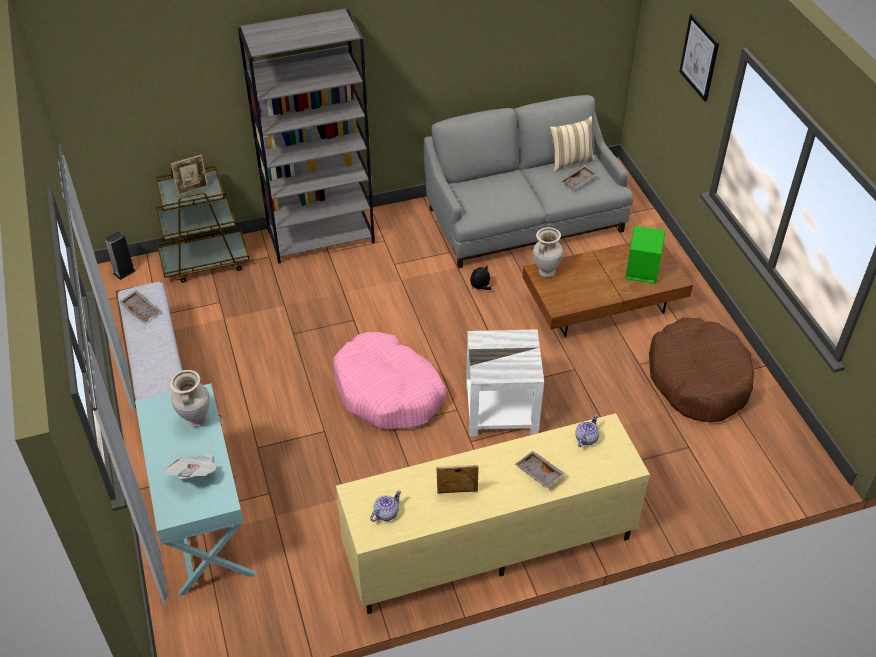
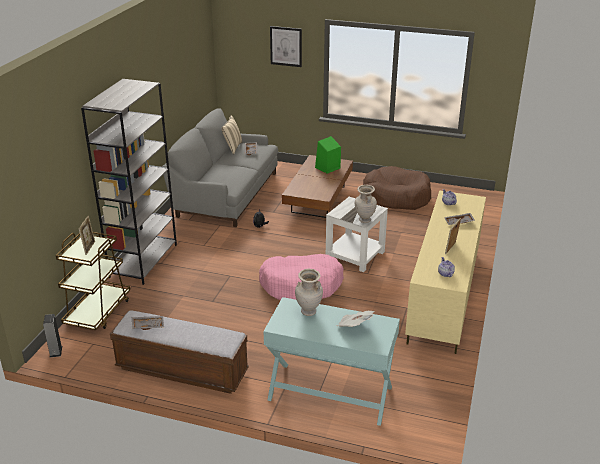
camera: 55 degrees left, 15 degrees down
(546, 272) = (294, 190): beige vase -> beige vase (364, 220)

